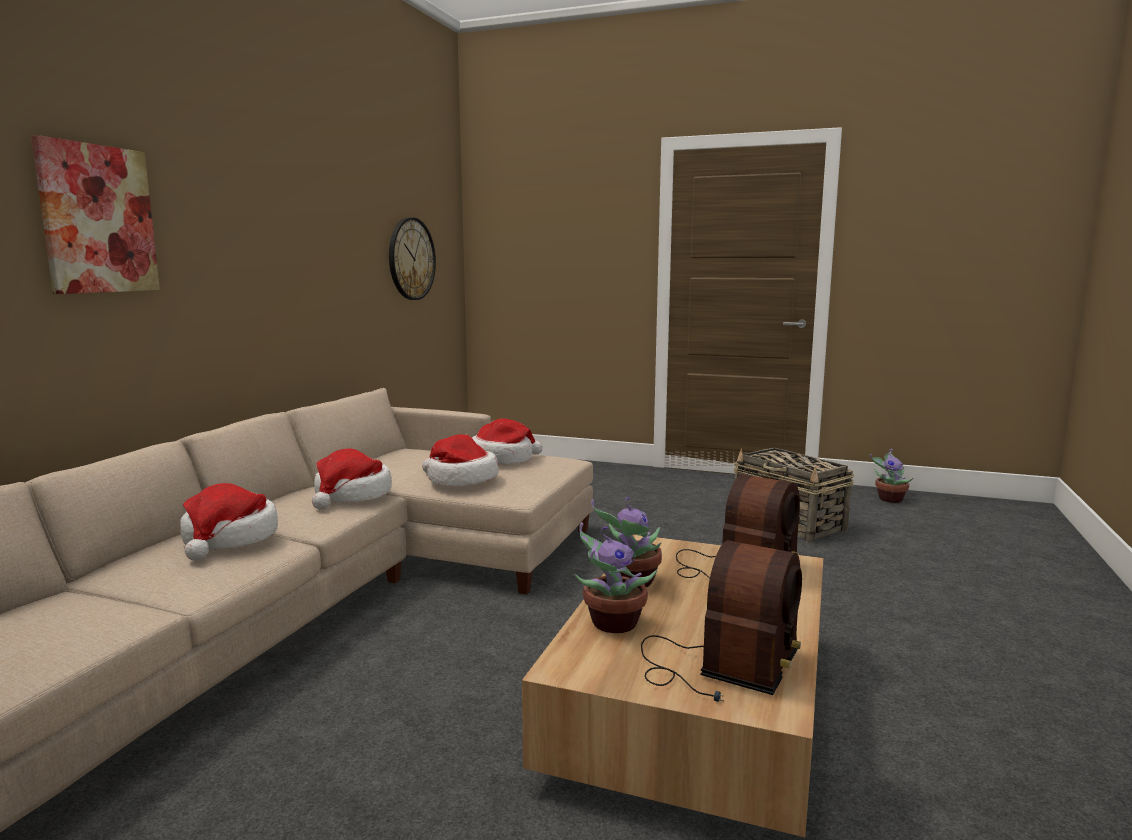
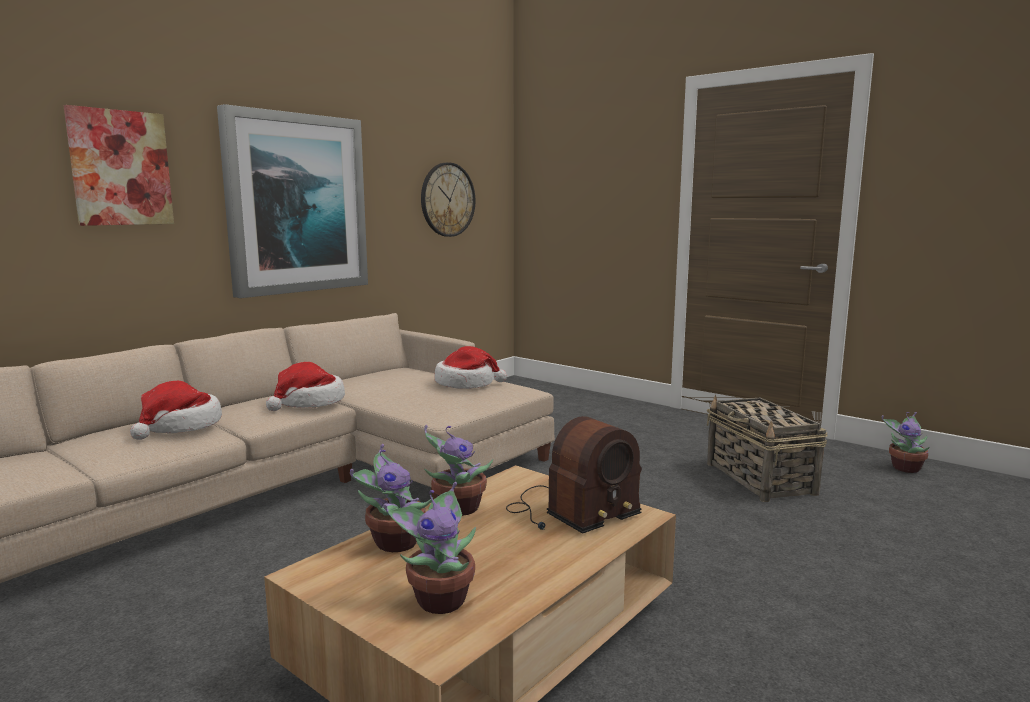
camera: 20 degrees right, 0 degrees up
(277, 264) = (296, 204): none -> picture
(460, 479) = (407, 398): hat -> none
(720, 666) = (439, 599): radio -> potted plant

